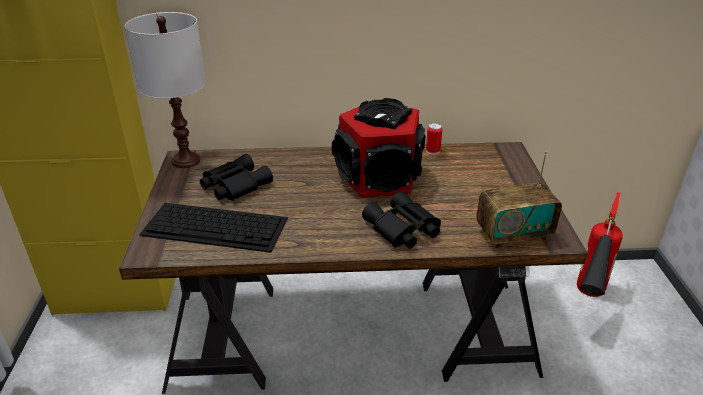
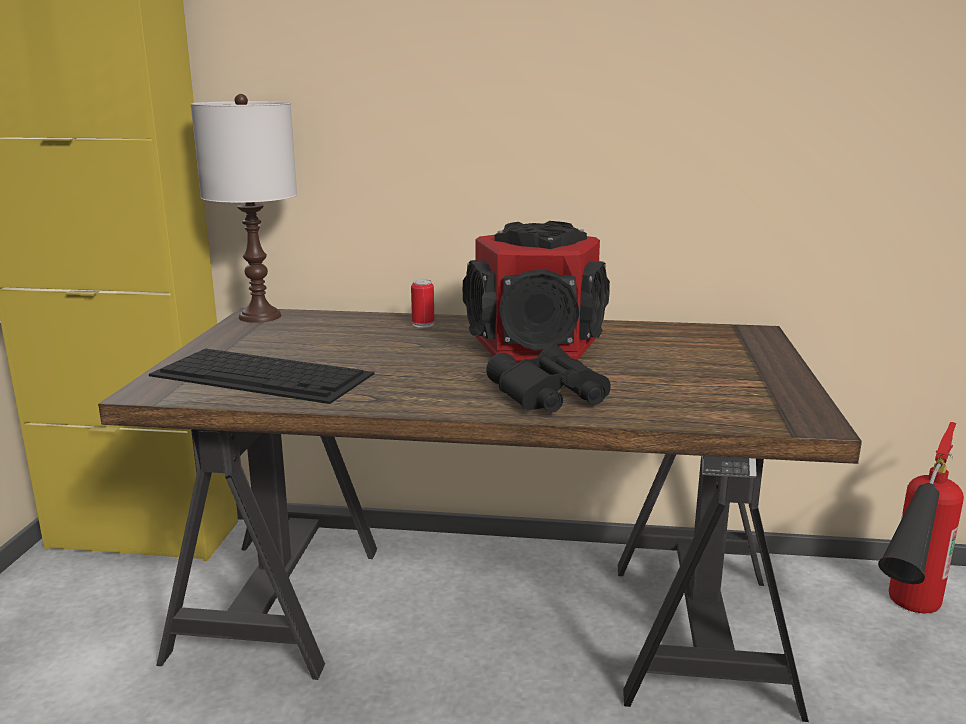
camera: 10 degrees right, 15 degrees down
(234, 185) = (313, 340): black binoculars -> none
(432, 151) = (631, 327): can -> can (423, 324)
(513, 235) = (733, 413): radio -> none

